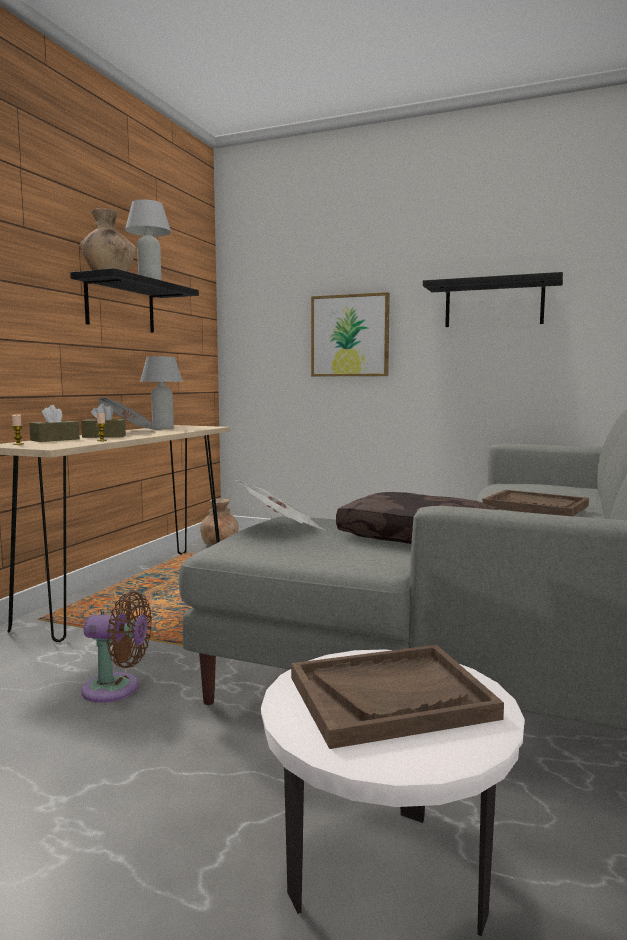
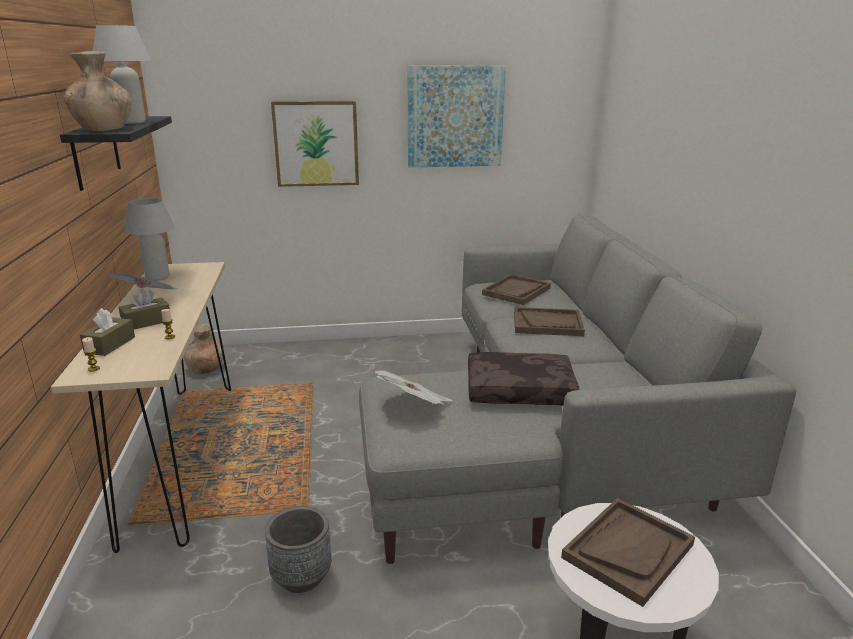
camera: 30 degrees left, 15 degrees up
(116, 689) = (301, 576): brown fan -> grey planter
(494, 304) = (455, 117): black shelf -> picture
(532, 487) = (516, 291): none -> brown tray

